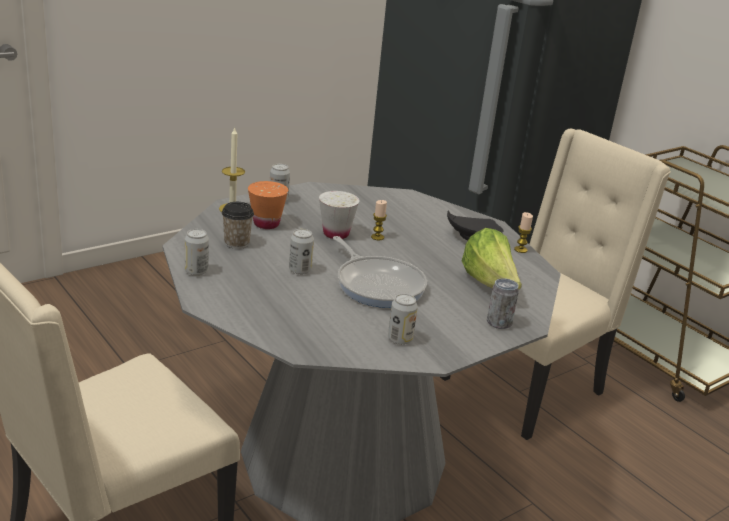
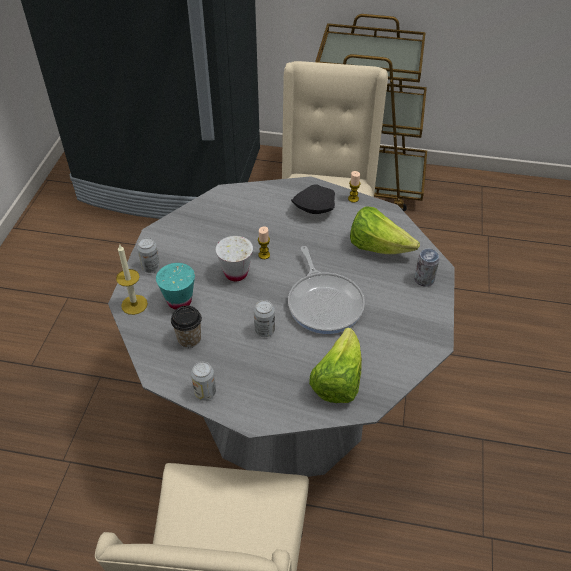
camera: 40 degrees left, 20 degrees up
(266, 224) = (179, 301): orange cup -> turquoise cup
(305, 325) = (337, 381): none -> lettuce
(378, 284) = (324, 303): frying pan -> frying pan turned 60 degrees clockwise
(400, 339) = (398, 343): can -> none

